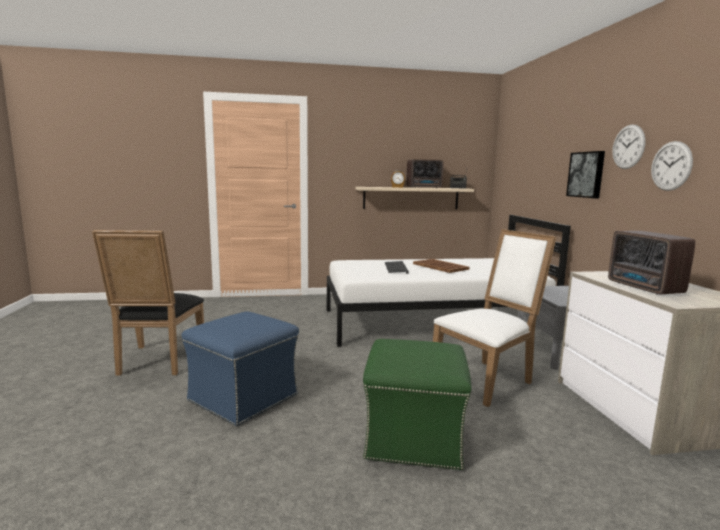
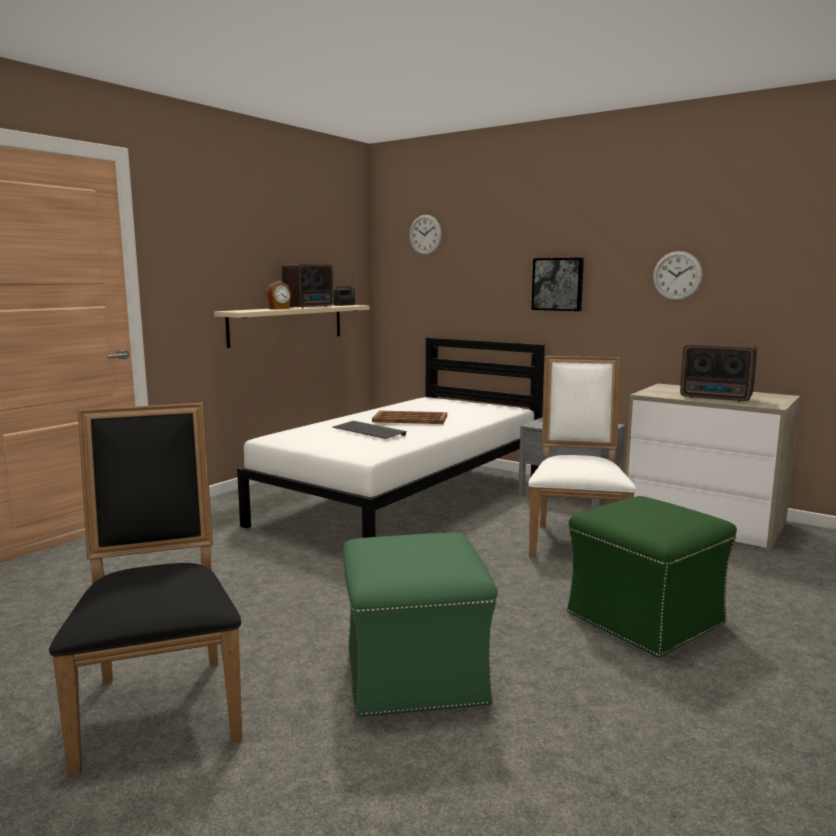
camera: 45 degrees left, 0 degrees up
(158, 362) = (161, 703): black chair -> black chair turned 150 degrees counterclockwise
(244, 397) = (414, 673): blue ottoman -> green ottoman
(628, 147) = (618, 254): wall clock -> wall clock (425, 235)

